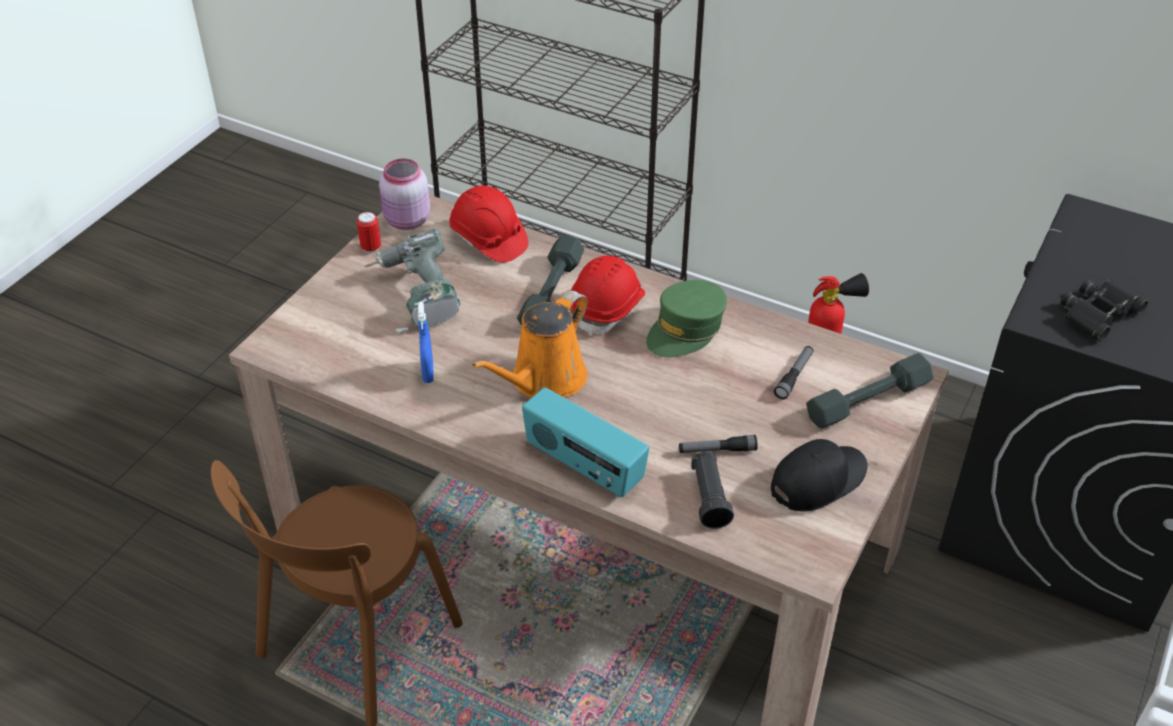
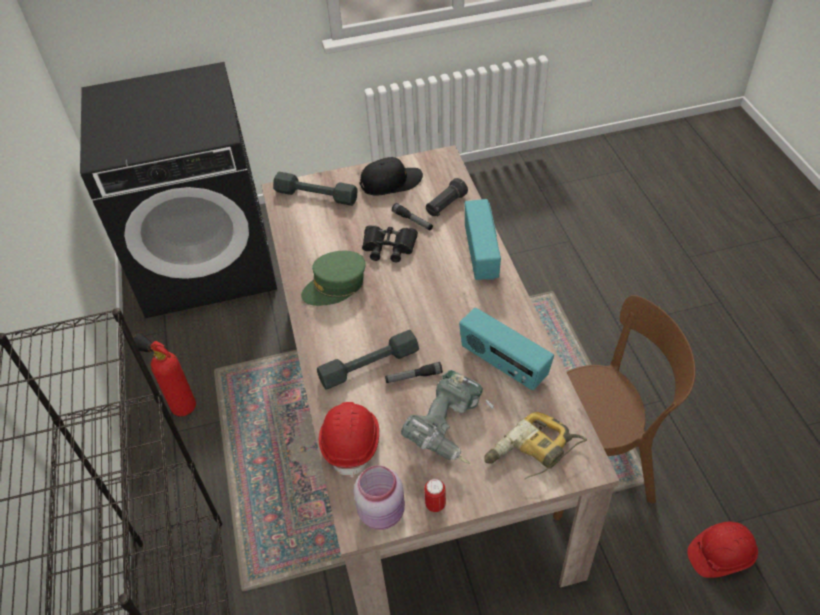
camera: 130 degrees left, 5 degrees up
(325, 325) = (533, 454): none -> power drill
(428, 373) = (503, 365): blue spray bottle -> radio
(544, 381) = (445, 312): orange watering can -> none
(608, 308) = (353, 330): red hard hat -> red hard hat (720, 555)
(685, 330) = (335, 286): green cap -> green cap turned 150 degrees clockwise
(794, 376) = (326, 227): flashlight -> flashlight (413, 377)
(818, 480) = (391, 182): black cap -> black cap turned 150 degrees clockwise
(1099, 314) = (196, 121): black binoculars -> black binoculars (389, 247)

